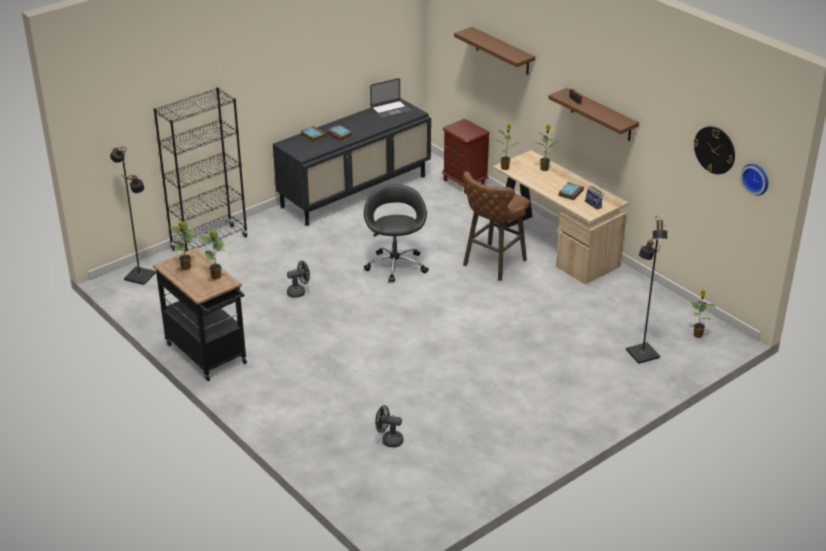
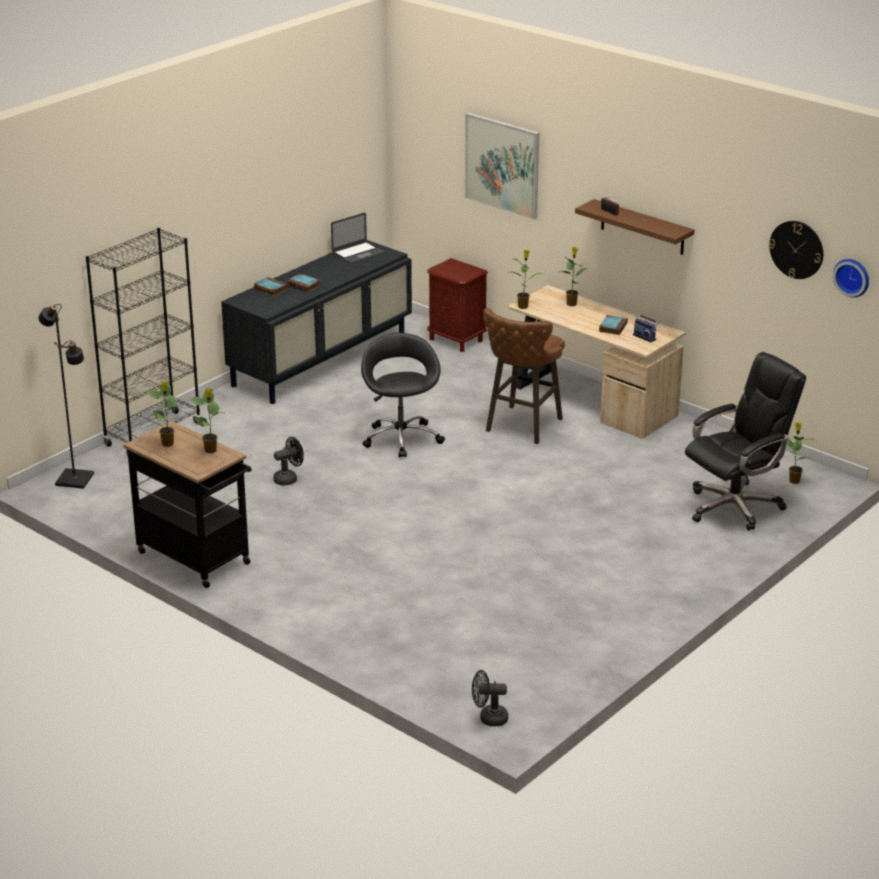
camera: 10 degrees left, 5 degrees down
(389, 440) = (458, 629): black fan -> black fan (488, 718)
(502, 51) = (502, 165): brown shelf -> picture
(642, 353) = (735, 506): black floor lamp -> black office chair

